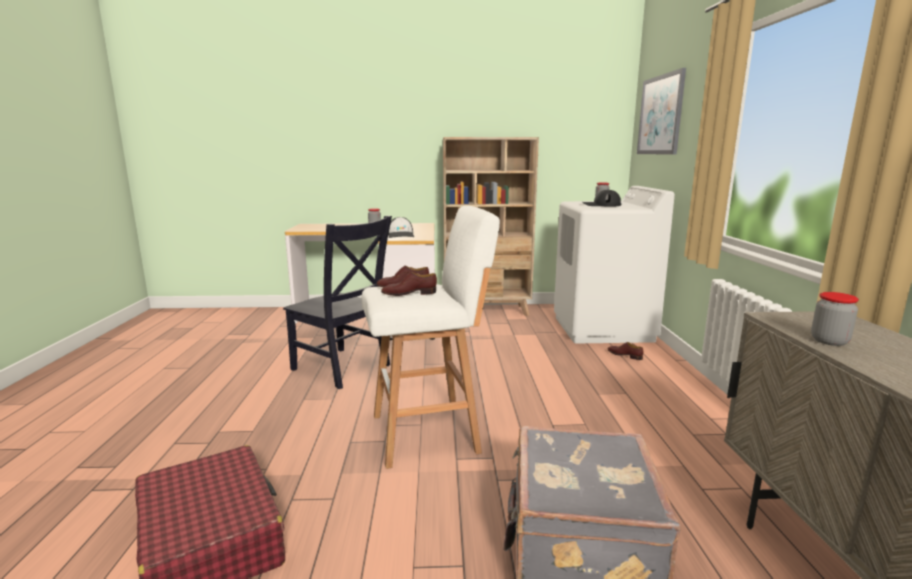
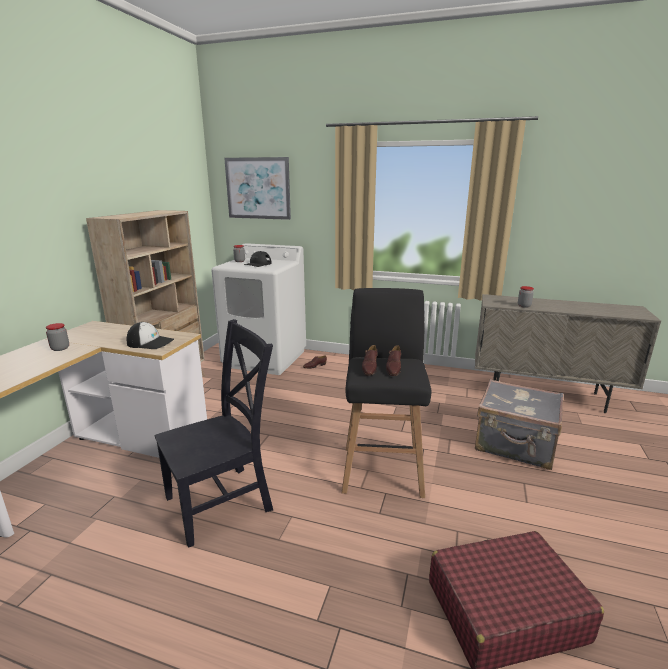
camera: 70 degrees left, 5 degrees up
(429, 433) = (382, 468): white stool -> black stool

